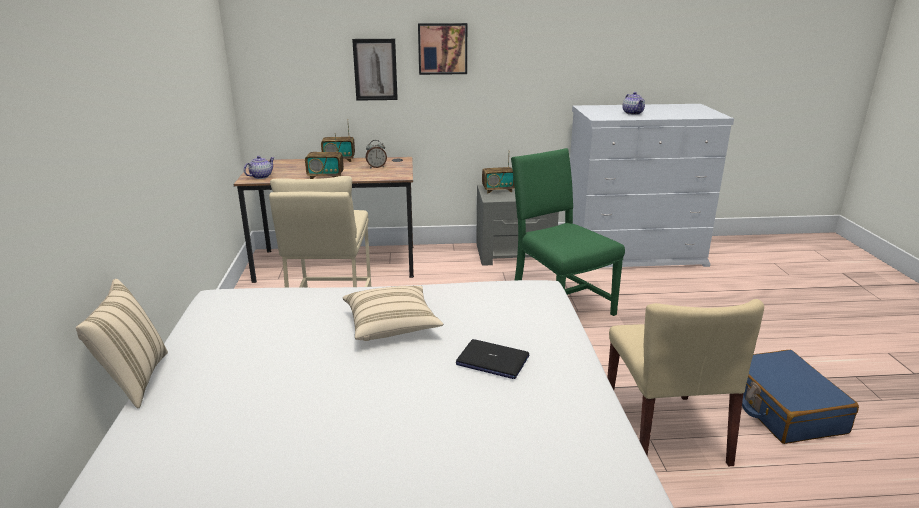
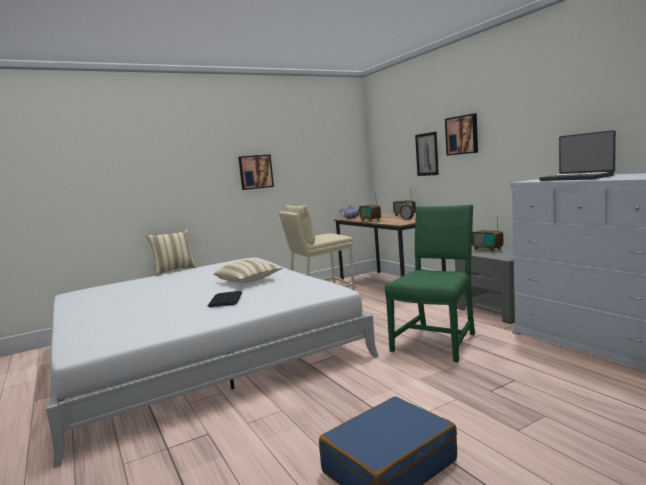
camera: 65 degrees right, 15 degrees down
(154, 118) = (255, 172): none -> picture
(632, 113) = (577, 178): teapot -> laptop
(665, 432) = (295, 414): beige chair -> none

